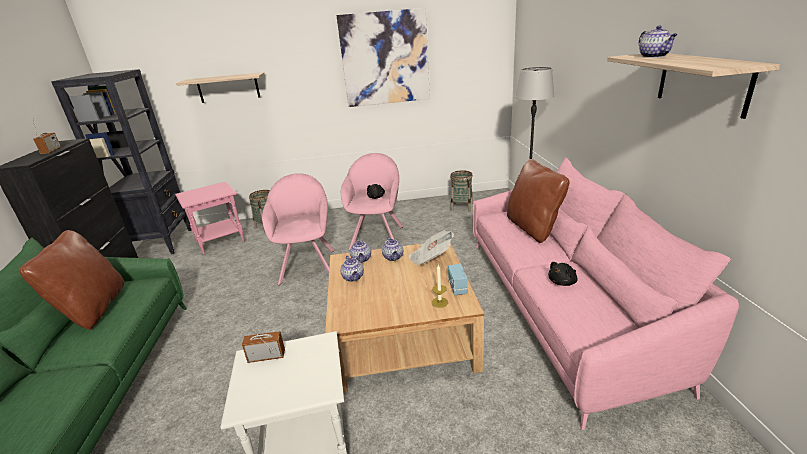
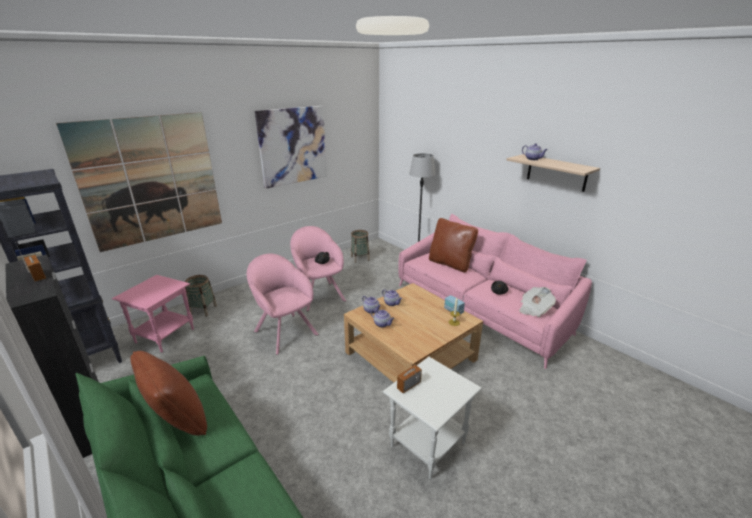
camera: 35 degrees left, 0 degrees up
(228, 88) = (151, 180): shelf -> picture
(430, 258) = (416, 297): newspaper -> newspaper (534, 309)

